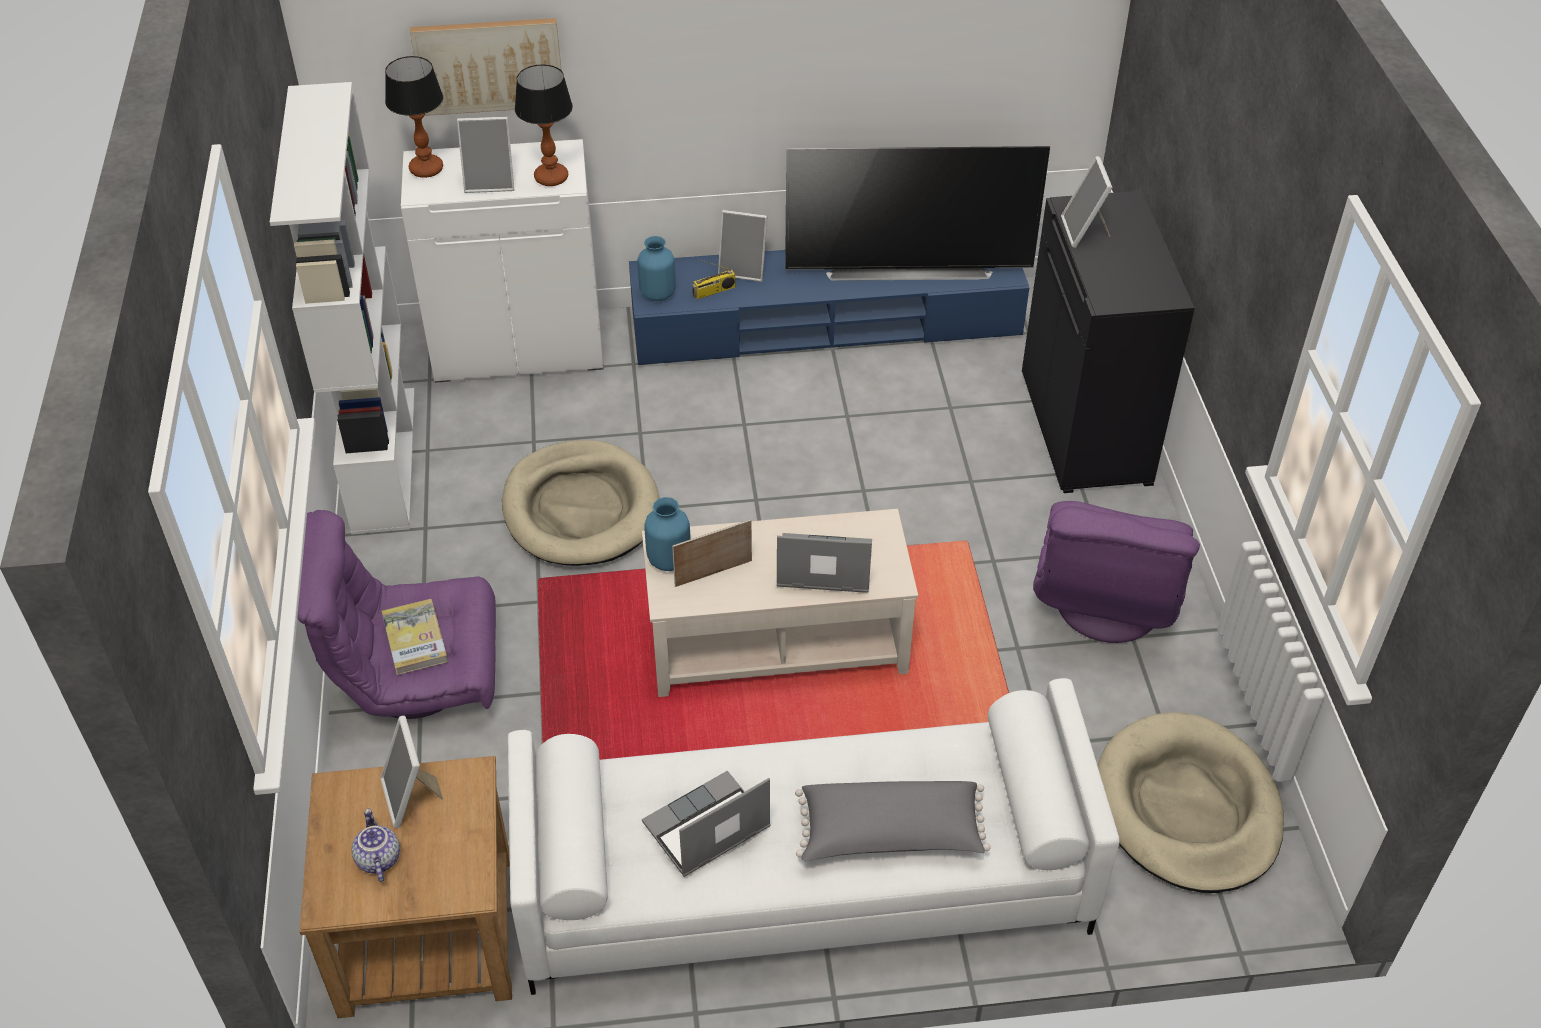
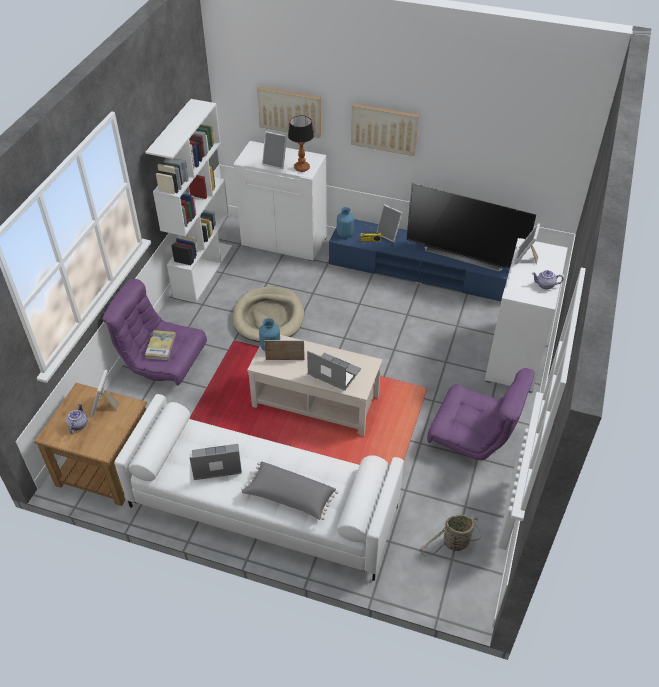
camera: 25 degrees right, 0 degrees up
(426, 169) = (253, 151): table lamp -> none
(702, 53) = (384, 128): none -> picture
(1087, 428) = (516, 356): black cabinet -> white cabinet
(1104, 603) = (473, 438): purple armchair -> purple armchair turned 105 degrees counterclockwise
(1150, 270) = (545, 285): none -> teapot
(1187, 808) = (453, 543): beige dog bed -> basket

